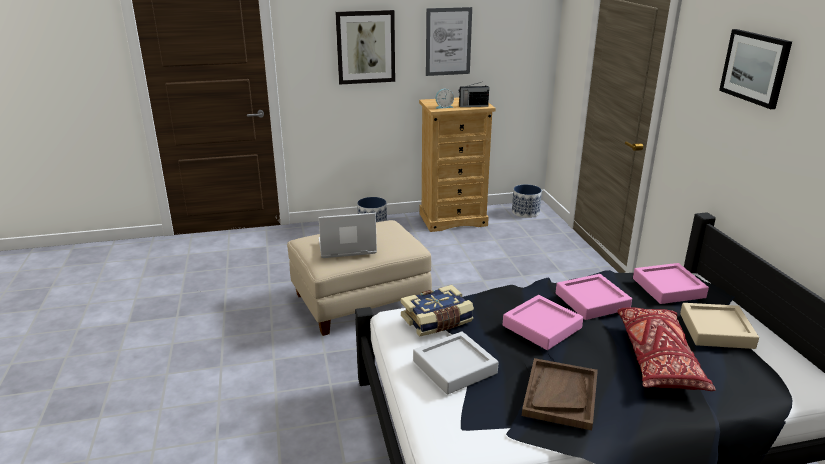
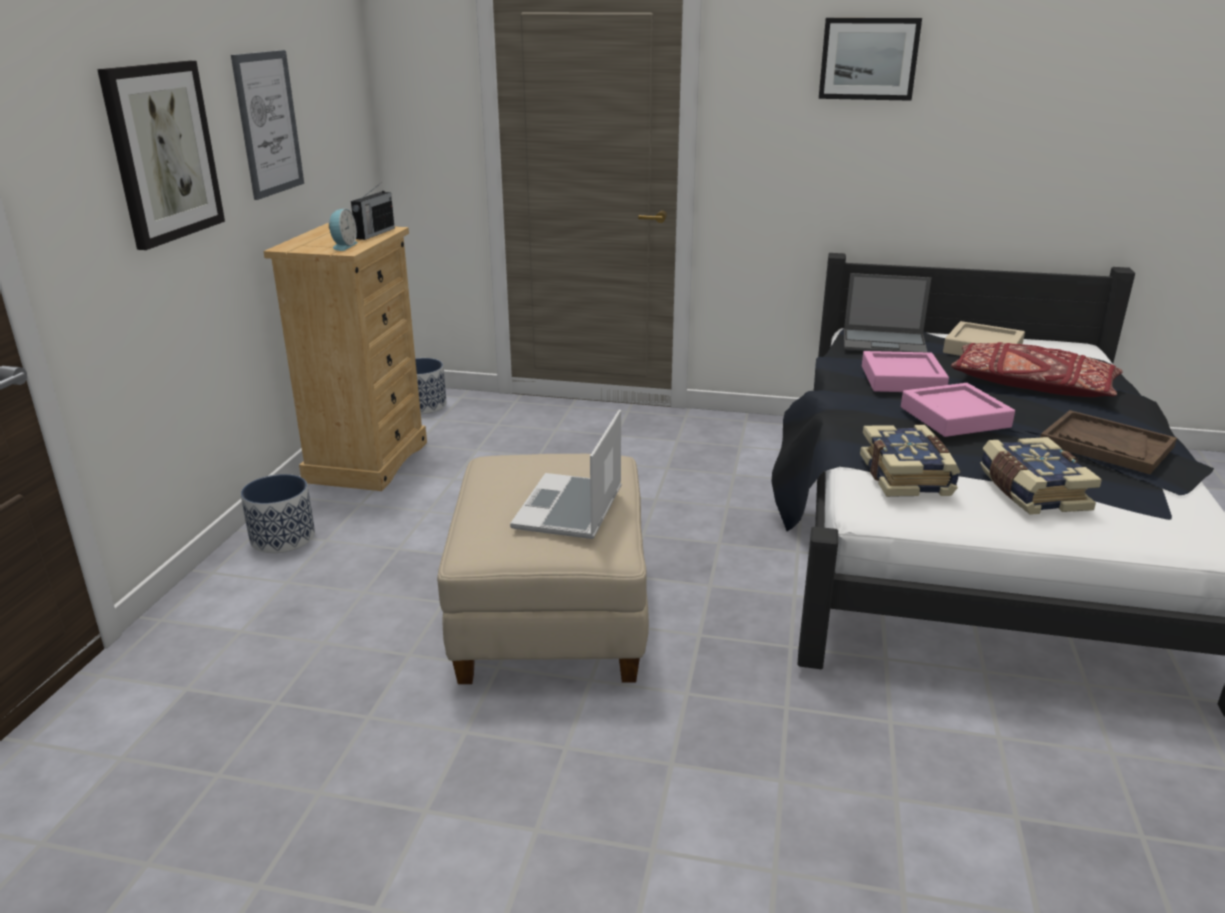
camera: 65 degrees left, 0 degrees up
(454, 367) = (1031, 491): grey tray -> book
(668, 288) = (885, 342): pink tray -> laptop

